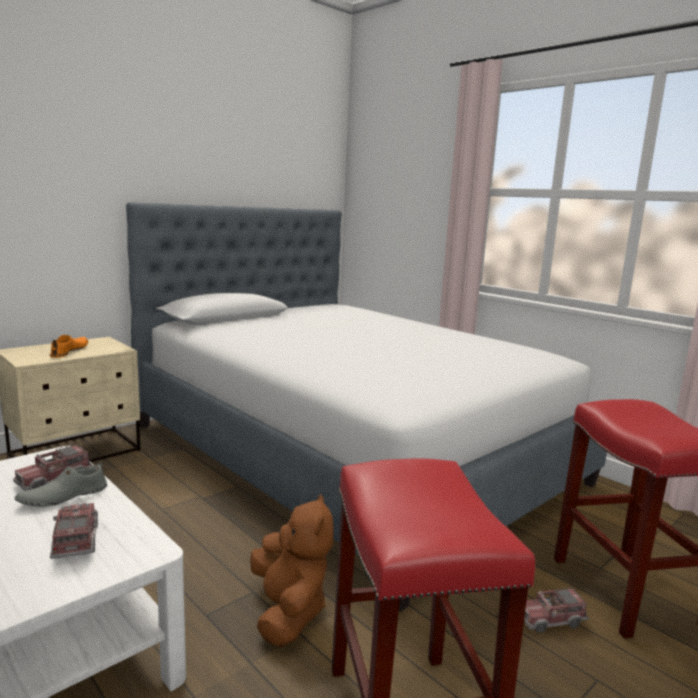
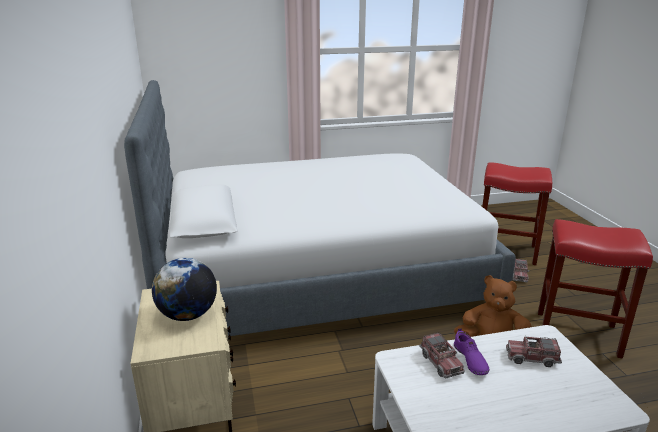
camera: 60 degrees left, 10 degrees up
(63, 496) = (470, 360): grey shoe -> purple shoe
(70, 351) = (188, 315): orange shoe -> globe

